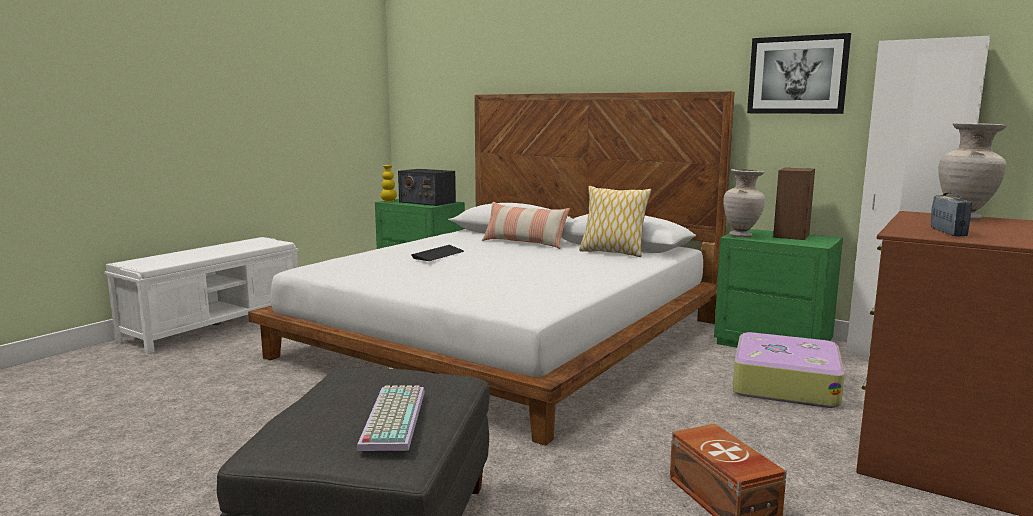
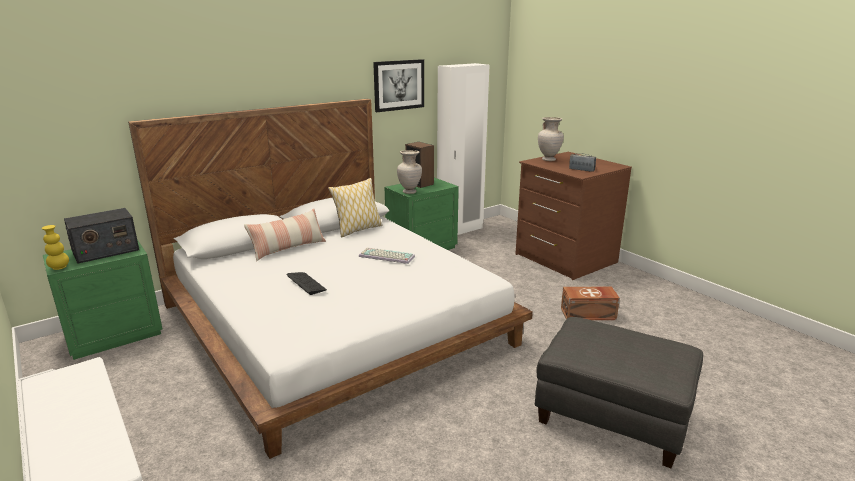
camera: 70 degrees left, 10 degrees up
(391, 417) = (643, 342): keyboard -> keyboard (385, 256)
(784, 384) = (477, 263): suitcase -> none

